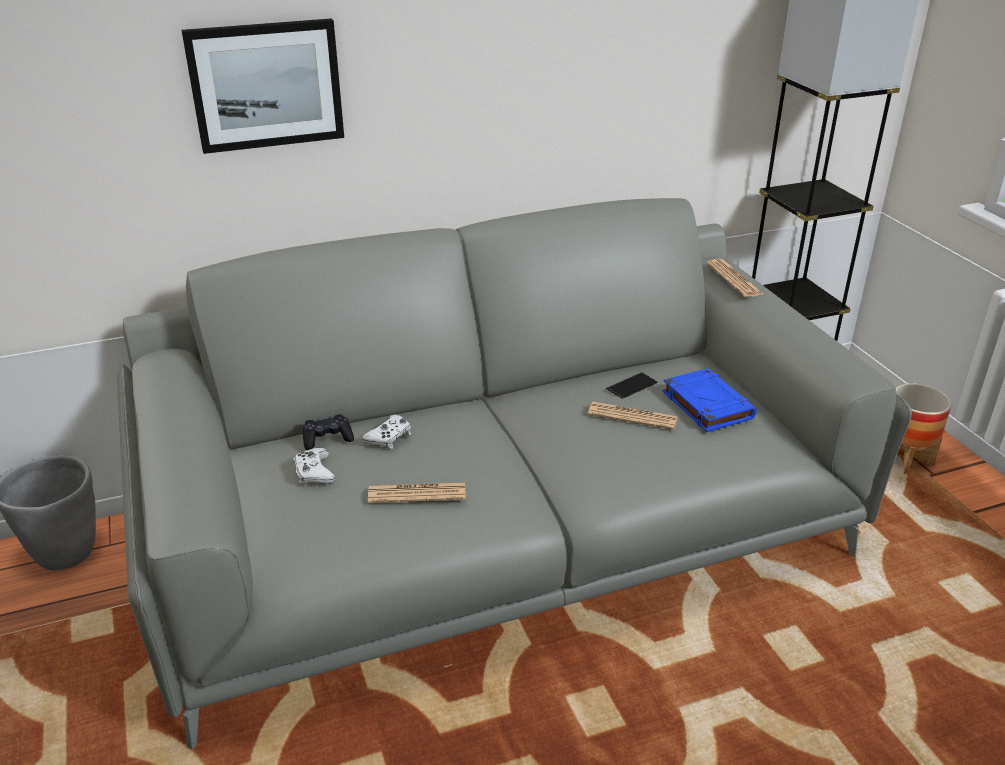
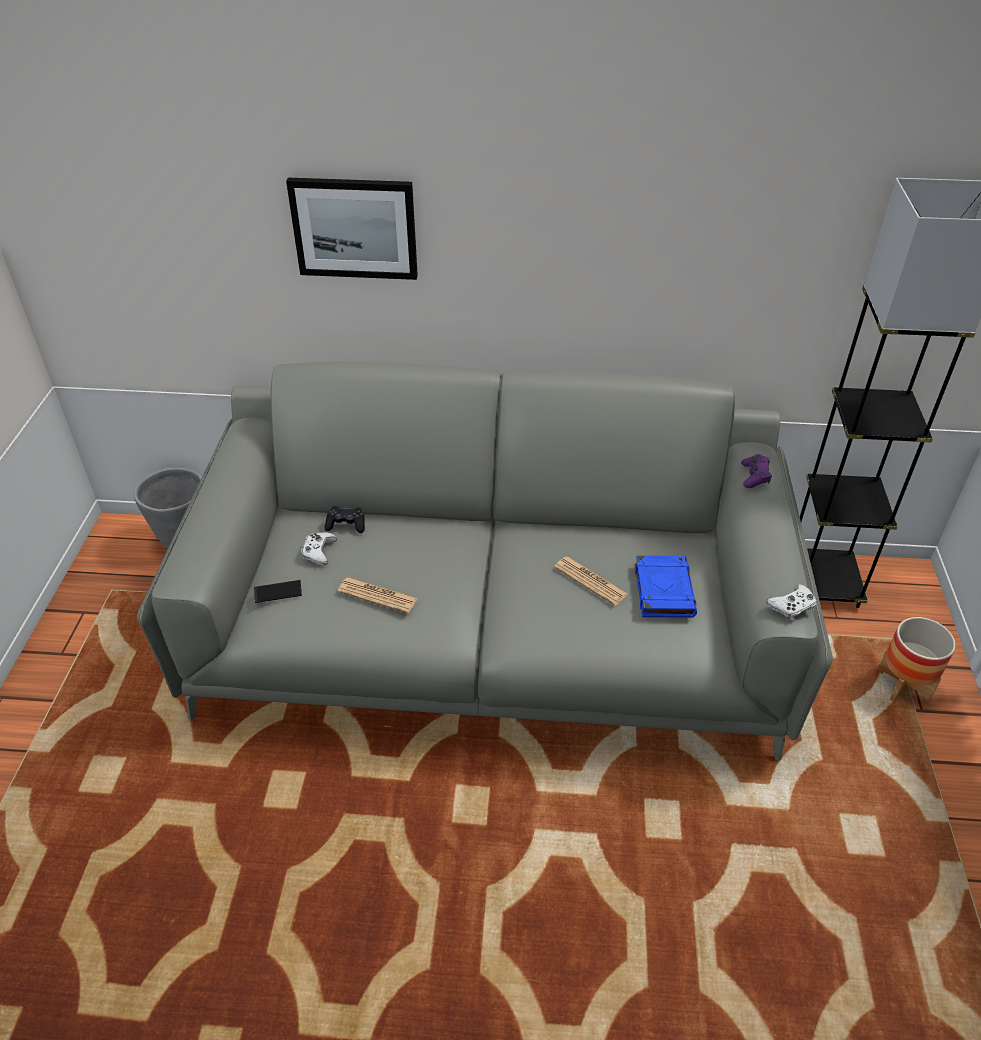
camera: 25 degrees right, 10 degrees up
(389, 437) = (389, 538): white game controller -> white game controller (792, 606)
(632, 386) = (612, 550): phone -> phone (278, 591)
(734, 279) = (754, 476): newspaper -> purple game controller

